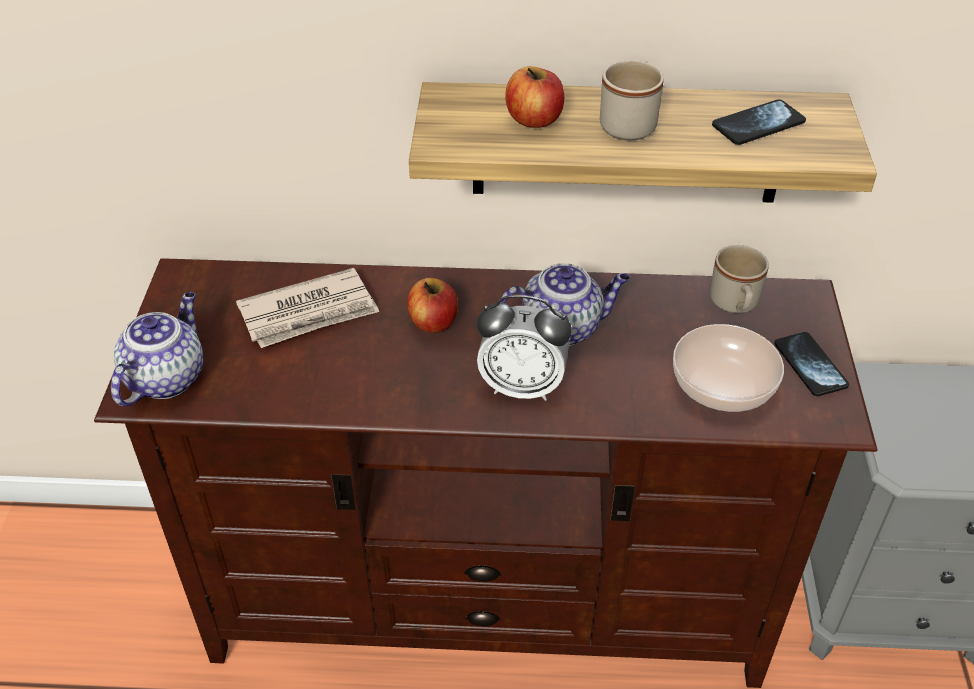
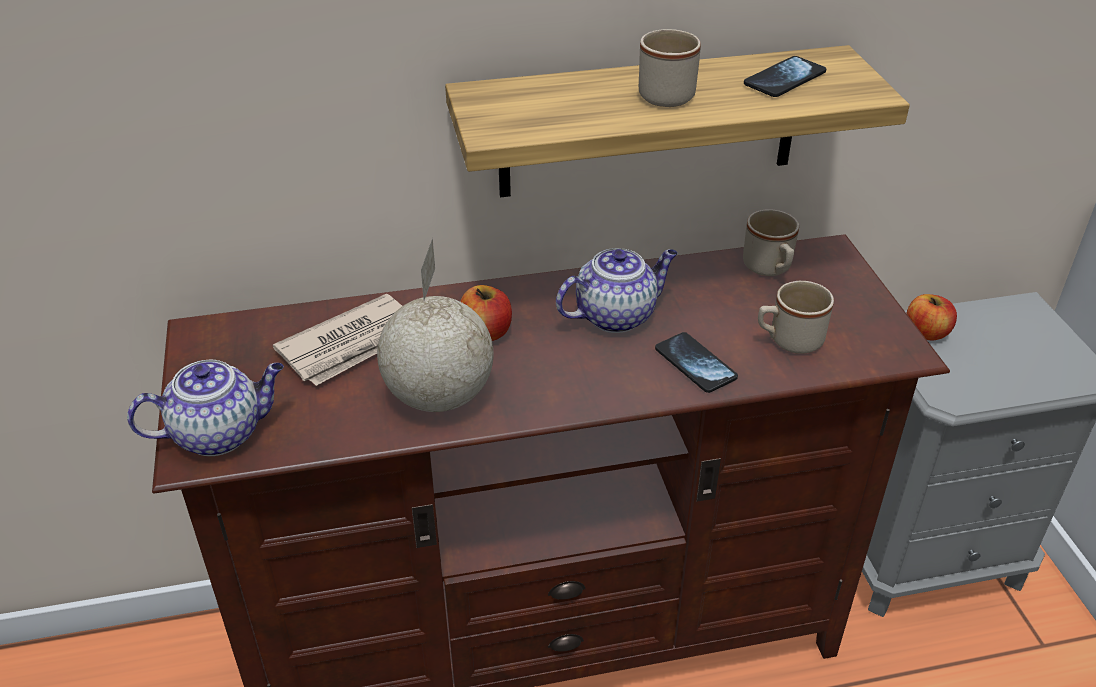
camera: 15 degrees left, 5 degrees down
(166, 377) = (220, 433): teapot -> teapot turned 60 degrees clockwise
(365, 380) = (438, 397): none -> globe
(522, 386) = (599, 375): alarm clock -> none
(534, 120) = (574, 101): apple -> apple (926, 332)
(721, 386) = (788, 340): bowl -> beige mug
(810, 365) = (860, 309): phone -> phone (695, 364)

